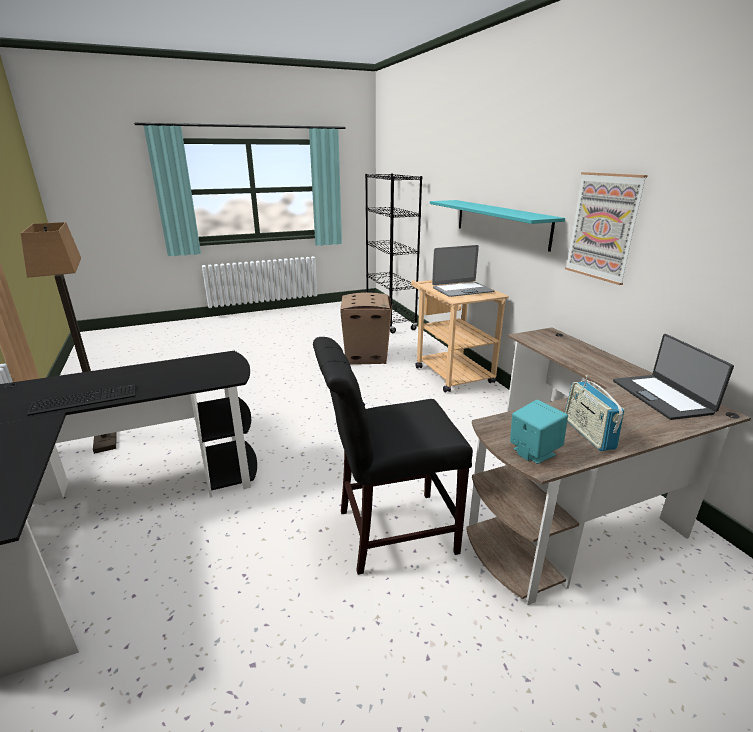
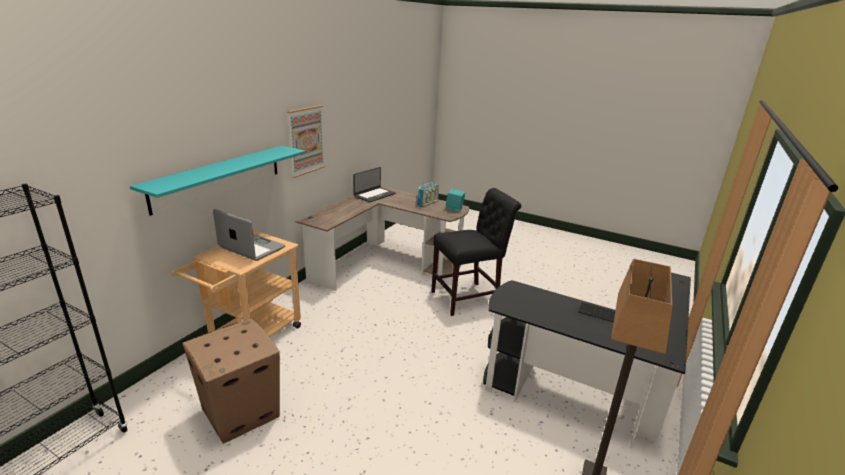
camera: 130 degrees left, 0 degrees up
(389, 531) = (468, 298): black chair -> black chair turned 60 degrees counterclockwise

